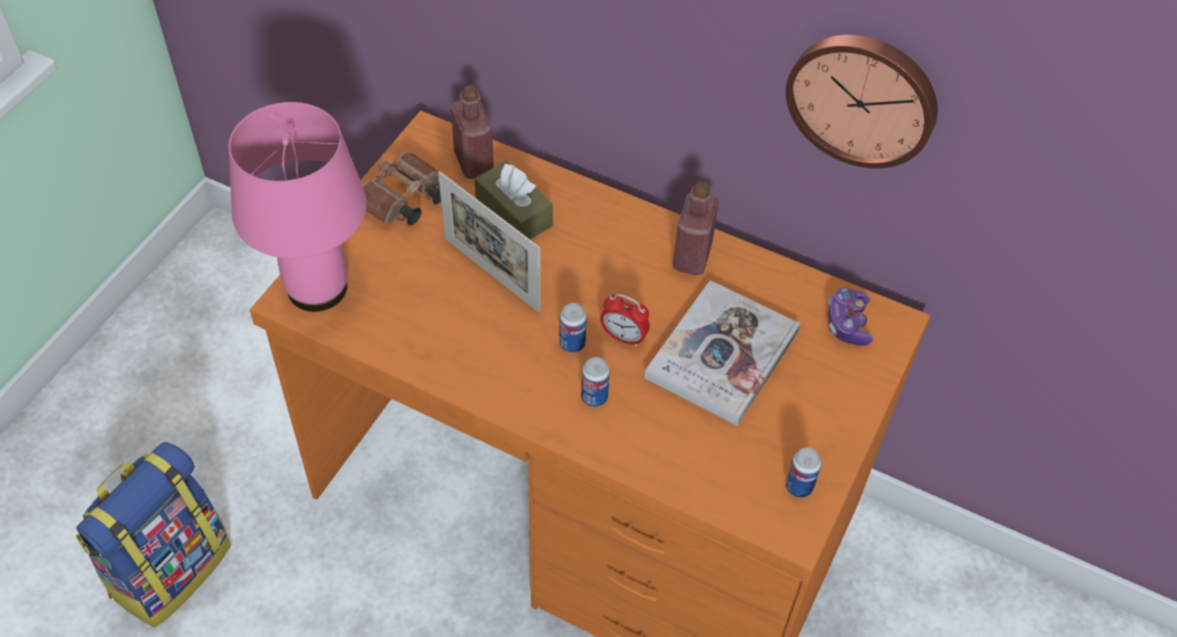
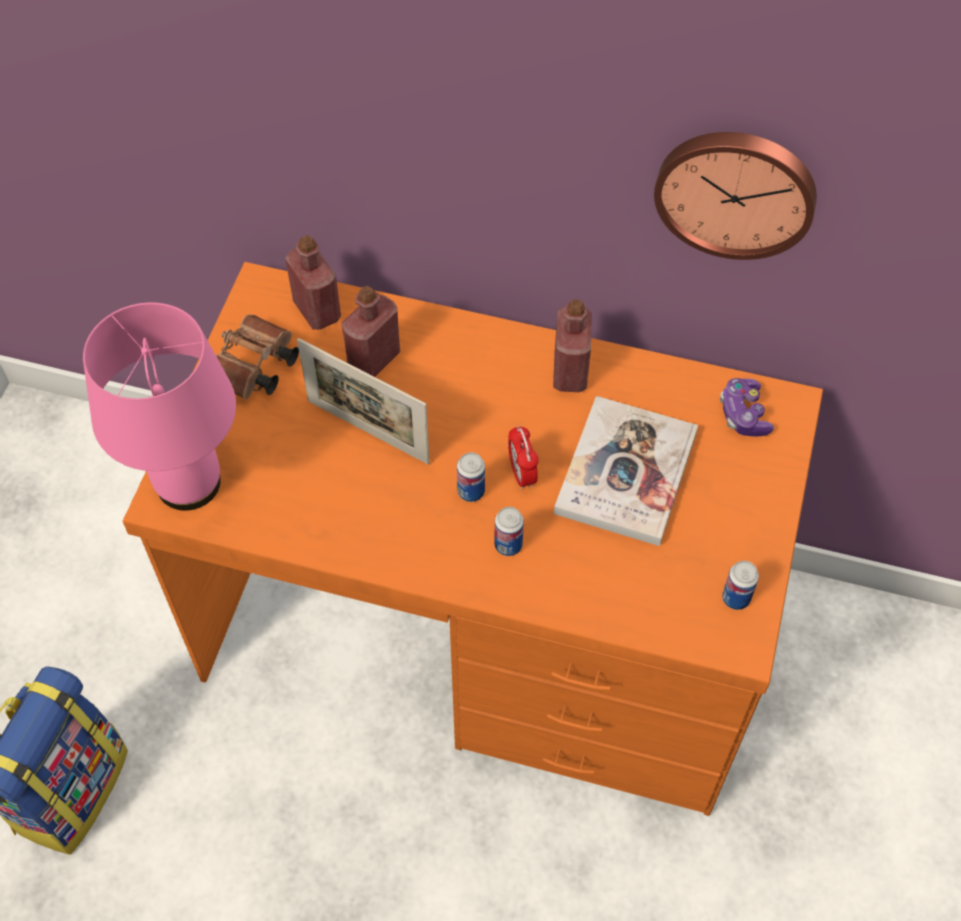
camera: 10 degrees left, 5 degrees up
(514, 213) = (374, 359): brown tissue box -> red bottle
(623, 337) = (522, 474): alarm clock -> alarm clock turned 60 degrees clockwise

